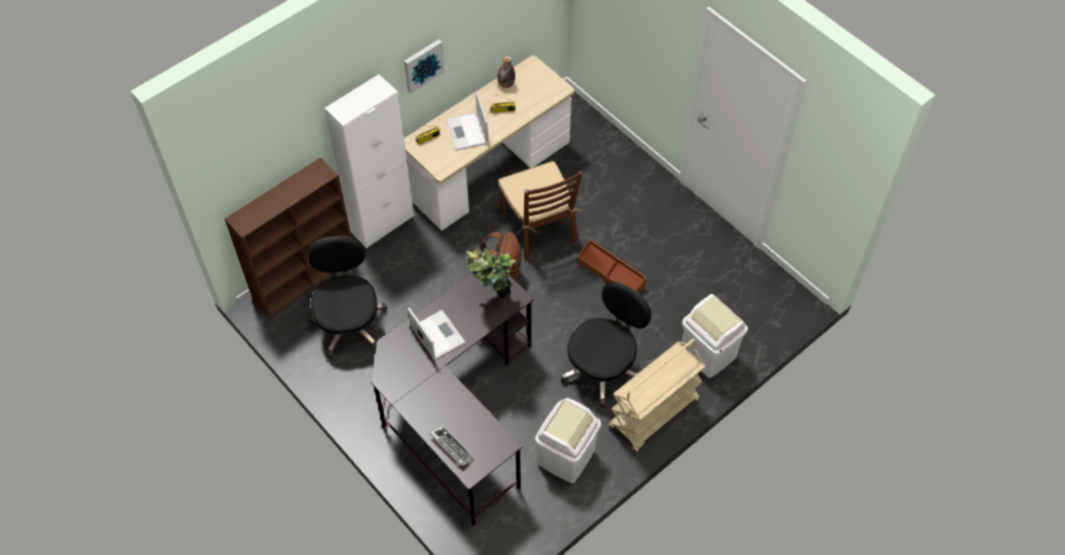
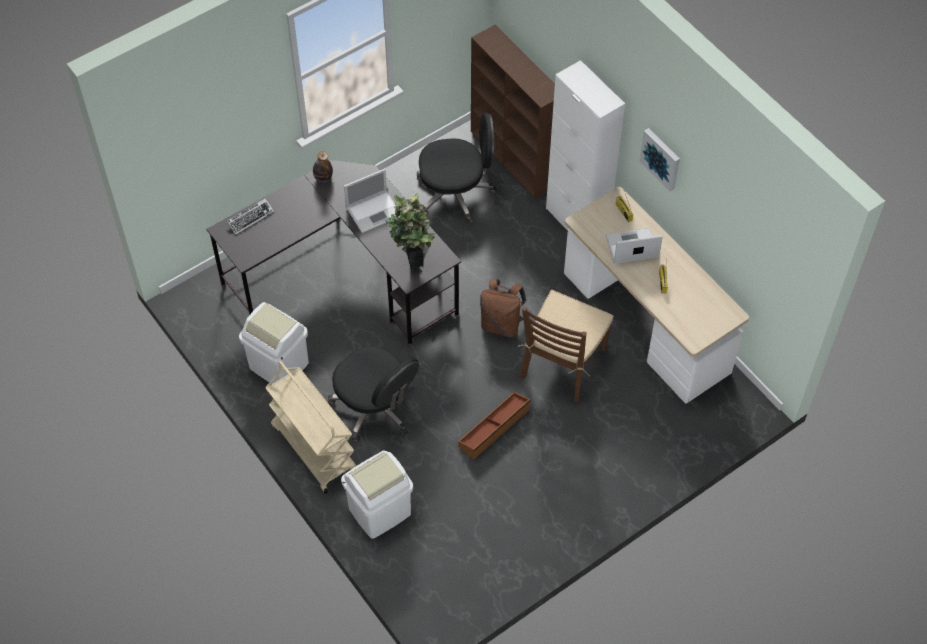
camera: 95 degrees right, 0 degrees up
(506, 84) = (702, 287): bottle -> bottle (323, 178)
(539, 227) = (563, 364): brown chair -> brown chair turned 45 degrees counterclockwise

